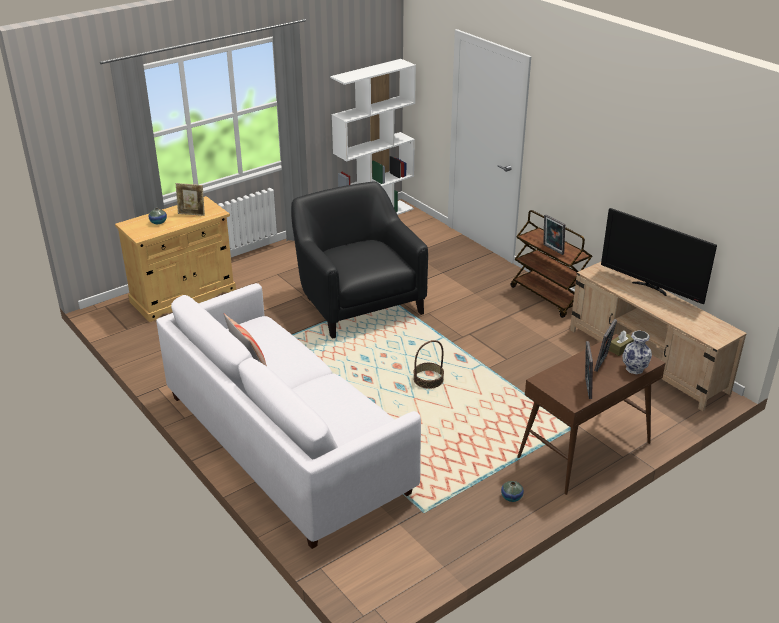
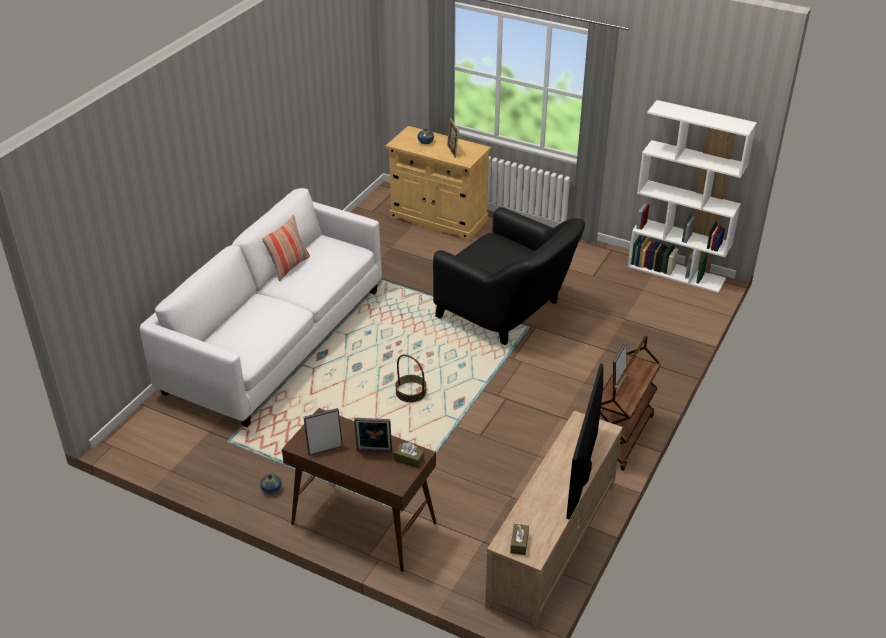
camera: 65 degrees right, 5 degrees up
(357, 301) = (507, 312): black armchair -> black armchair turned 90 degrees clockwise
(635, 369) = (377, 476): vase -> none
(716, 334) = (519, 543): none -> brown tissue box

